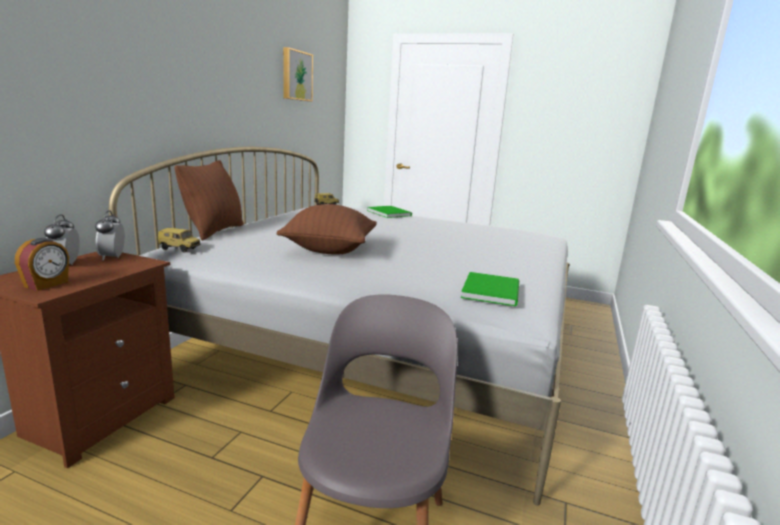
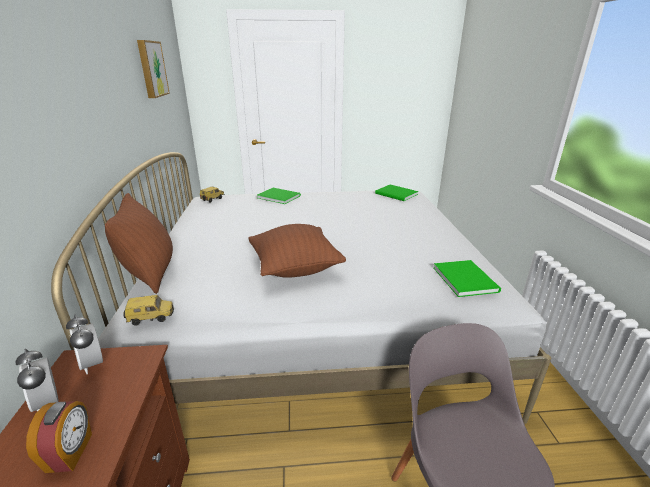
camera: 25 degrees left, 10 degrees up
(521, 231) = (396, 194): none -> green book

